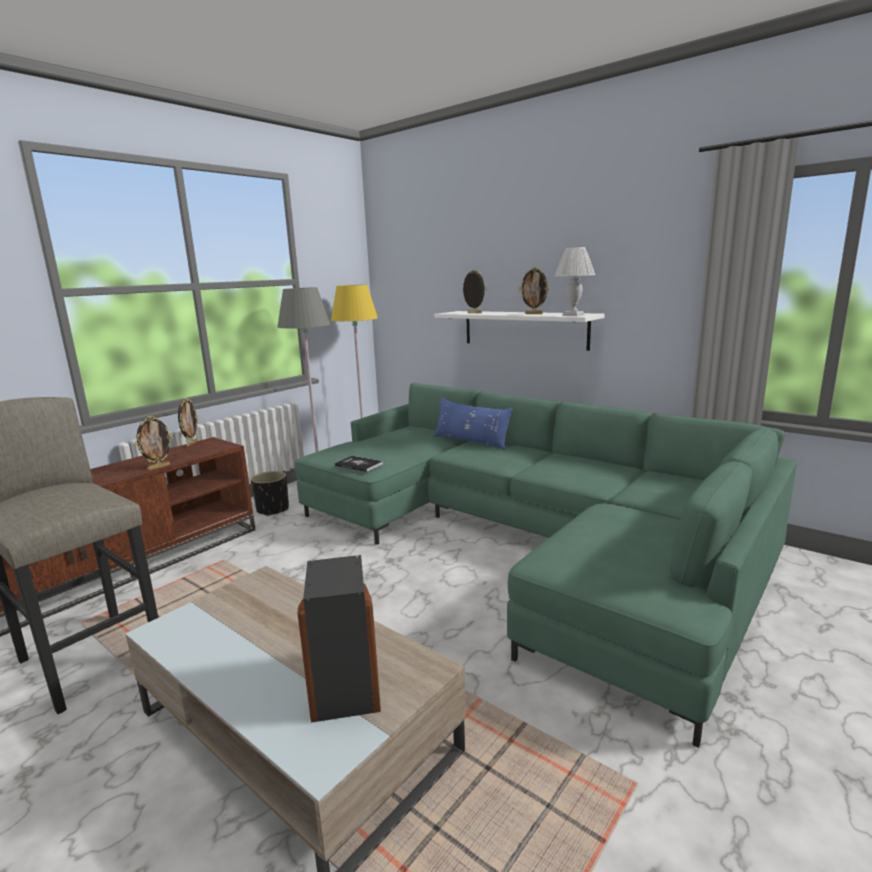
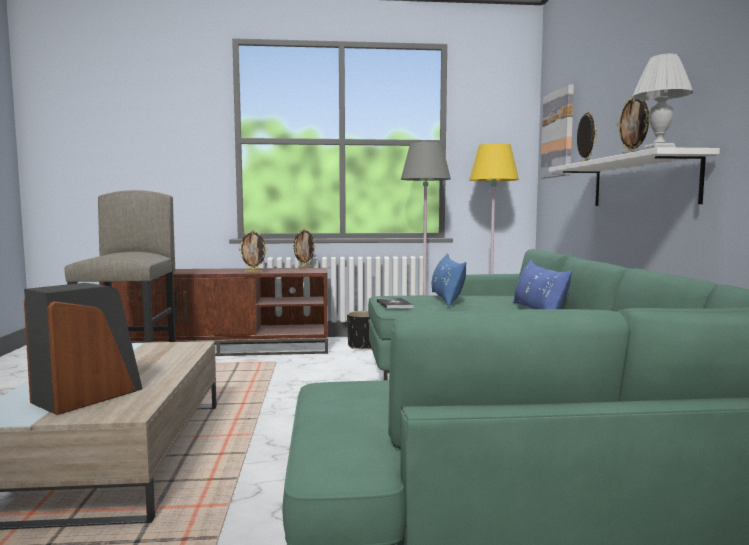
camera: 45 degrees right, 10 degrees down
(378, 445) = (446, 299): none -> blue pillow
(404, 274) = (558, 134): none -> picture

